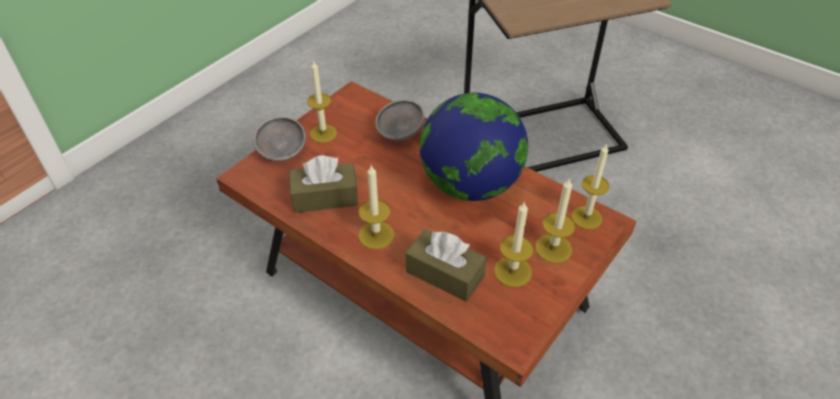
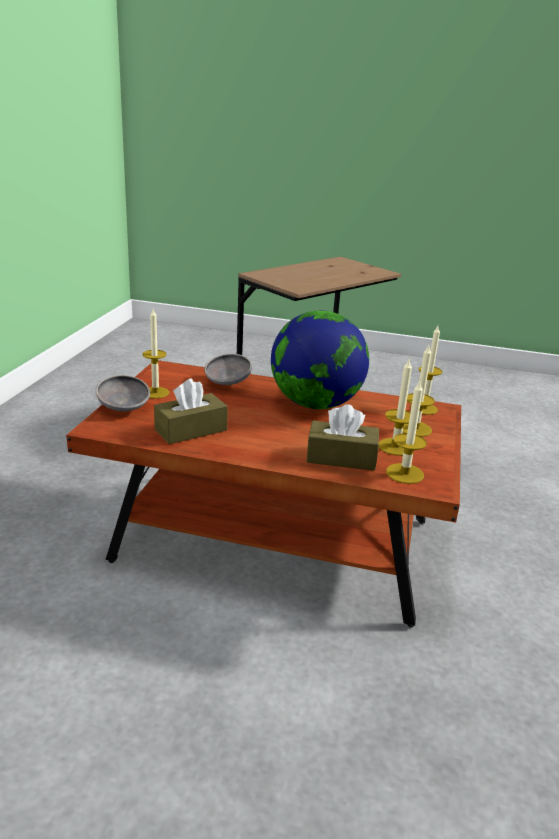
camera: 25 degrees left, 20 degrees down
(376, 235) = (259, 445): candle -> candle (405, 473)

